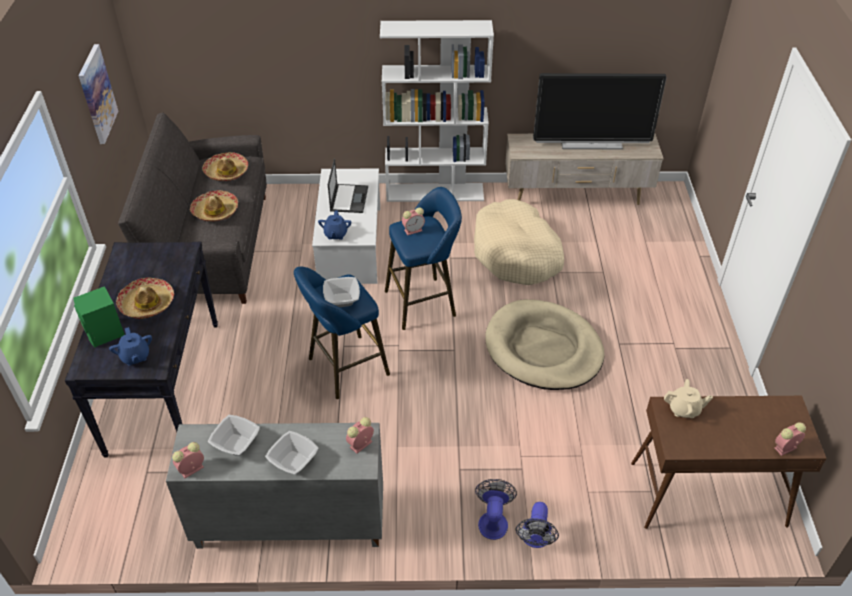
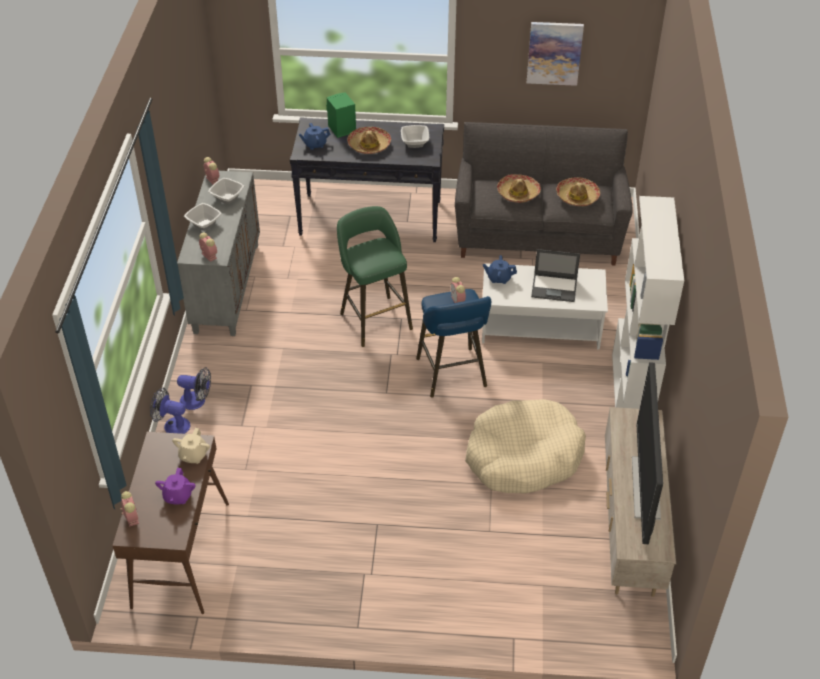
camera: 95 degrees right, 0 degrees up
(342, 300) = (369, 254): bowl -> bowl (414, 143)
(344, 368) = (374, 318): blue stool -> green stool
(543, 349) = (378, 460): beige dog bed -> none
(741, 413) = (177, 496): none -> purple teapot

